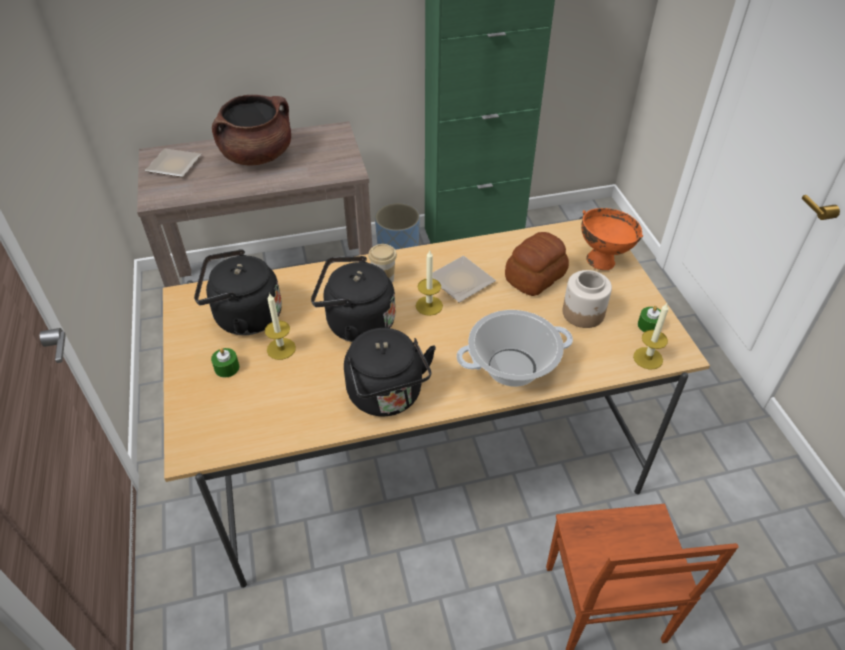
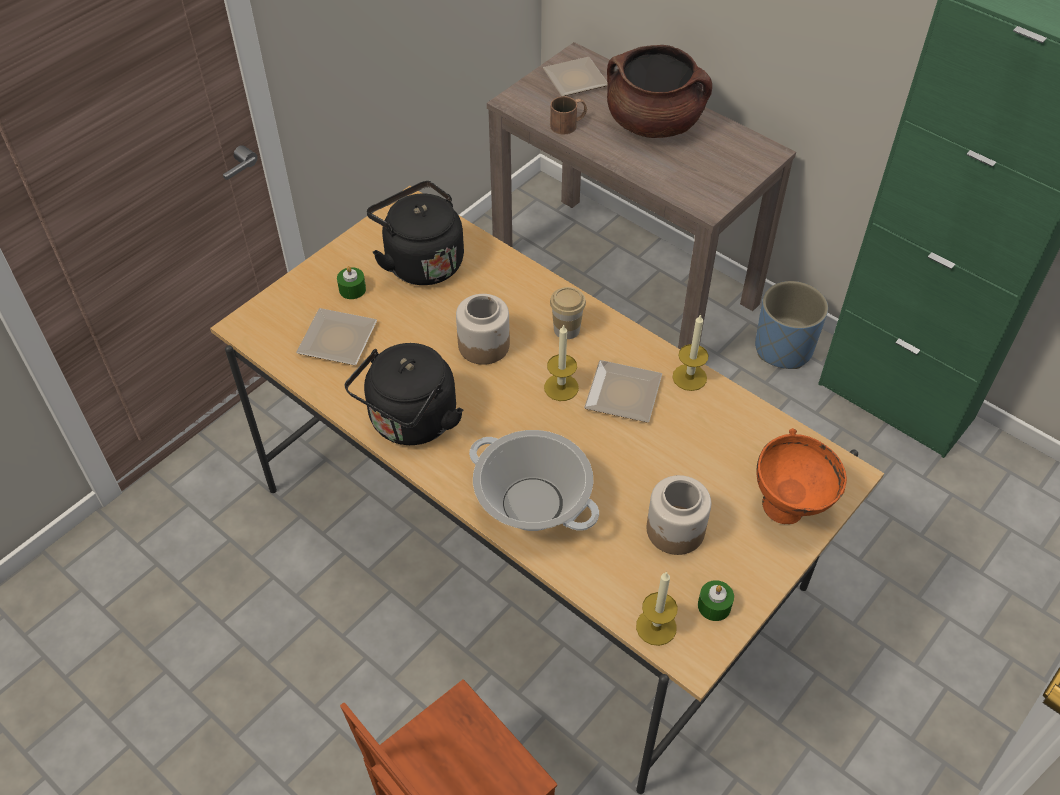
camera: 55 degrees right, 5 degrees up
(209, 187) = (569, 124): none -> brown mug
(266, 402) = (335, 341): none -> plate
(281, 349) = (405, 311): candle -> candle (689, 377)
(356, 323) = (484, 345): black kettle -> jar
(536, 277) = (695, 457): bread -> none

